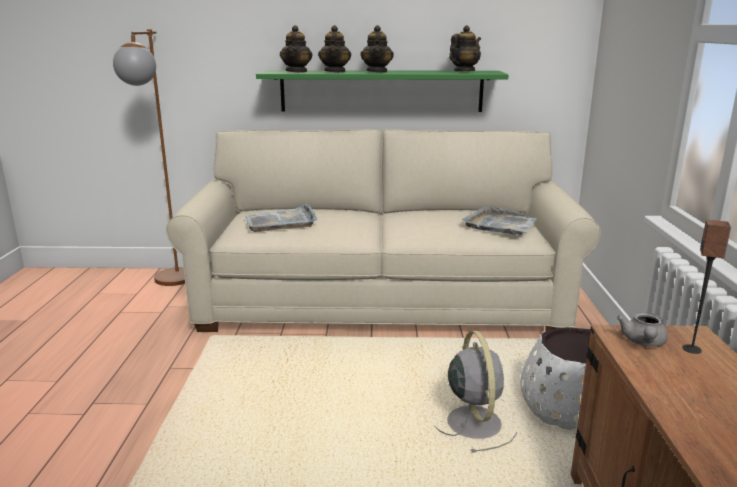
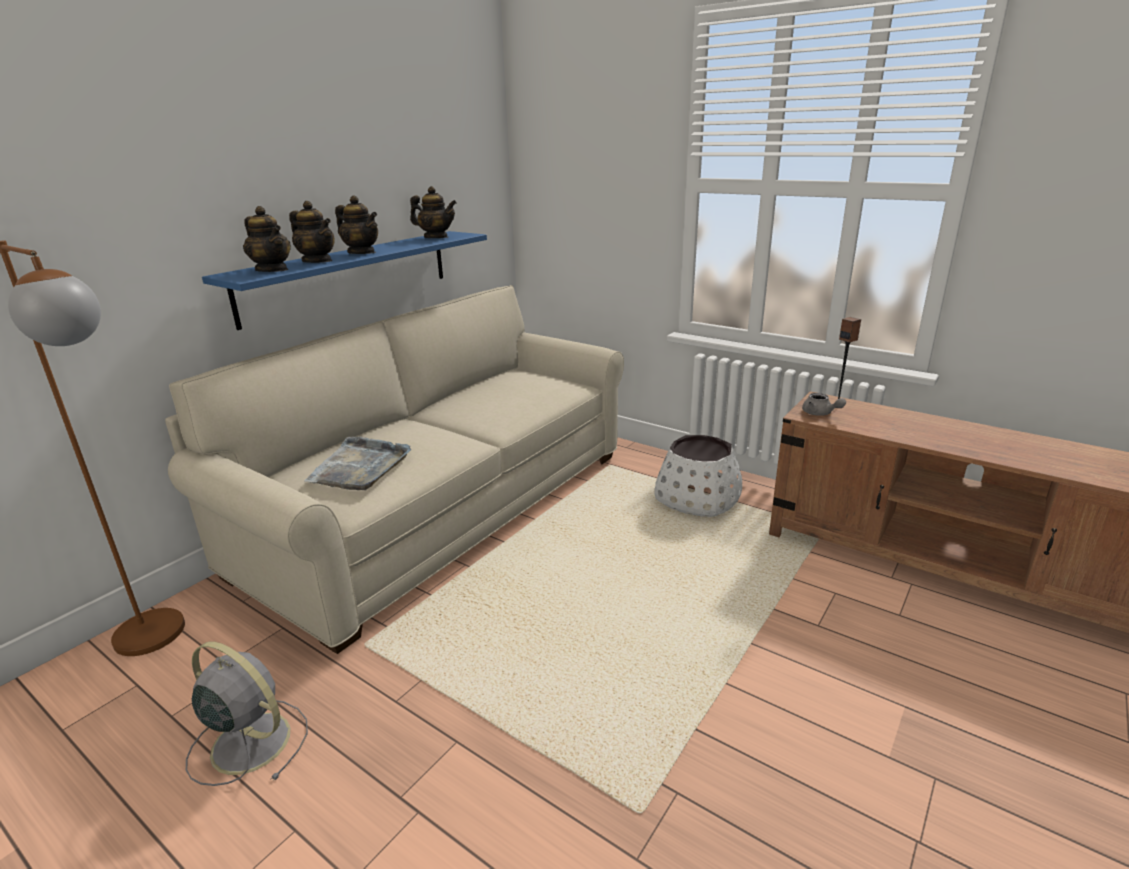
camera: 55 degrees left, 5 degrees up
(381, 91) = (349, 275): green shelf -> blue shelf
(463, 71) = (436, 237): teapot -> teapot turned 120 degrees clockwise
(473, 421) = (679, 545): grey fan -> grey fan (248, 741)
(500, 224) = (538, 383): grey tray -> none

